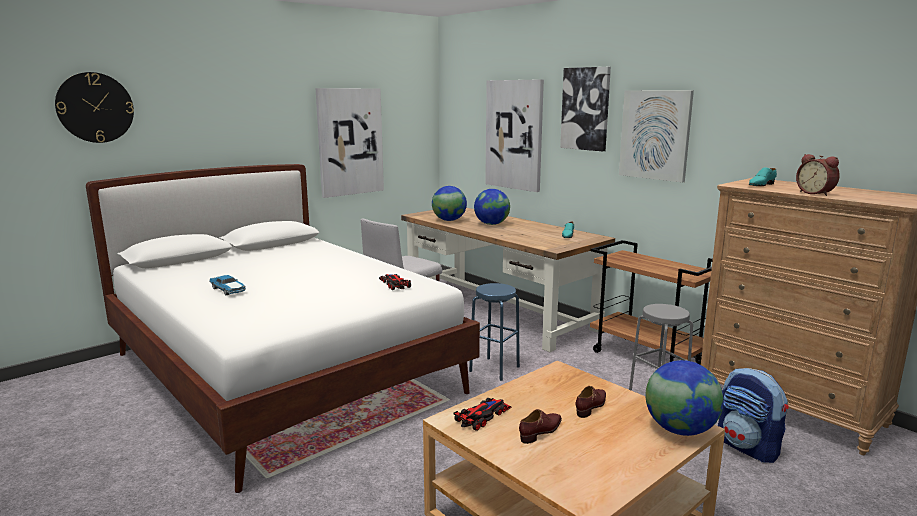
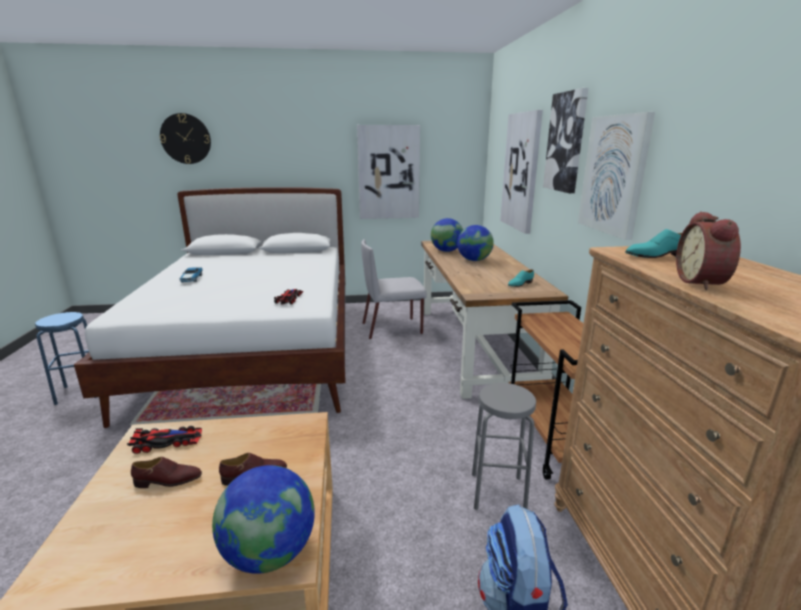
camera: 35 degrees right, 5 degrees up
(494, 369) = (391, 397): blue stool -> blue stool (80, 392)

